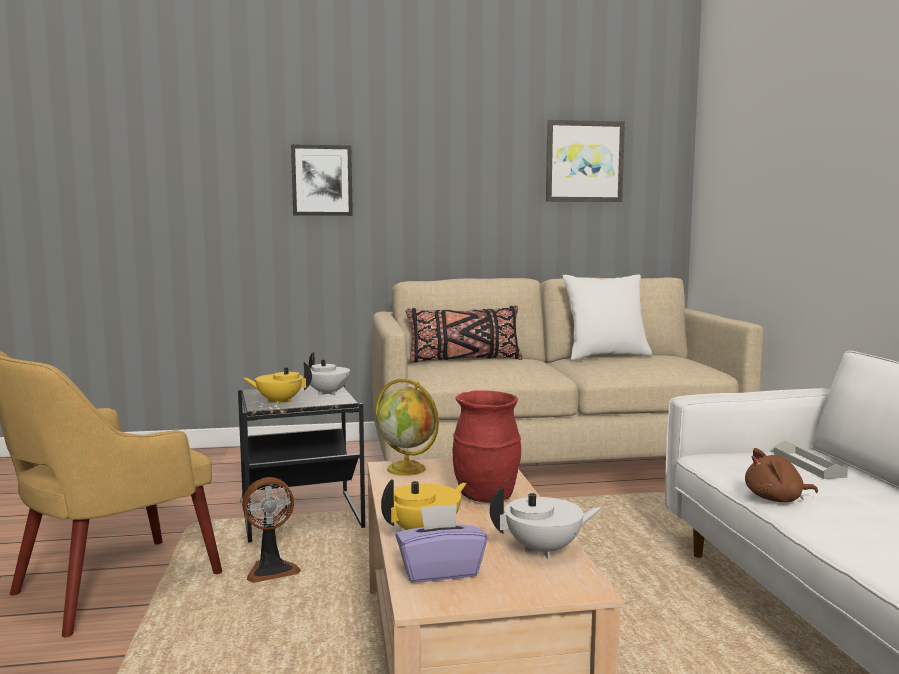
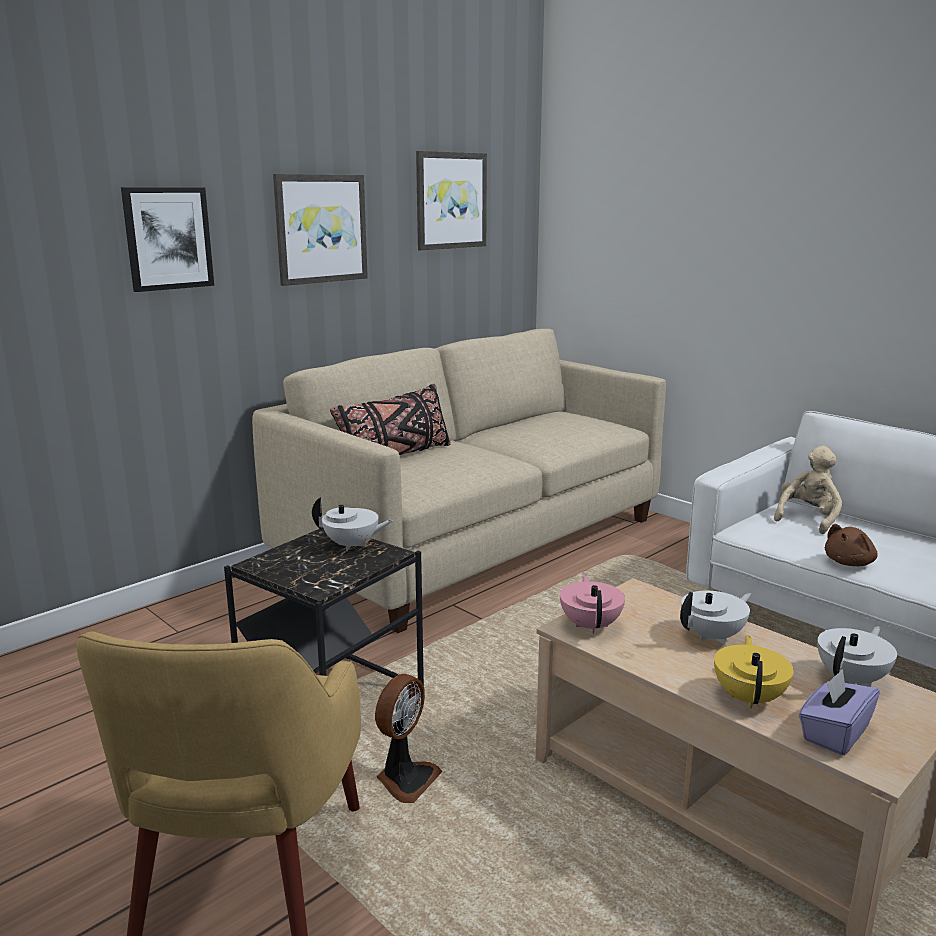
camera: 35 degrees left, 10 degrees up
(279, 401) = (325, 574): yellow teapot -> none
(407, 469) = (591, 625): globe -> pink teapot
(450, 179) = (320, 229): none -> picture
(487, 497) = (713, 636): red vase -> white teapot
(606, 356) = (514, 425): white pillow -> none
(808, 465) = (808, 519): grey tray -> beige plush toy

